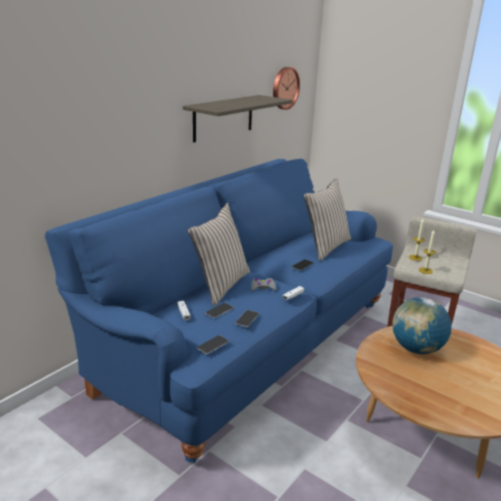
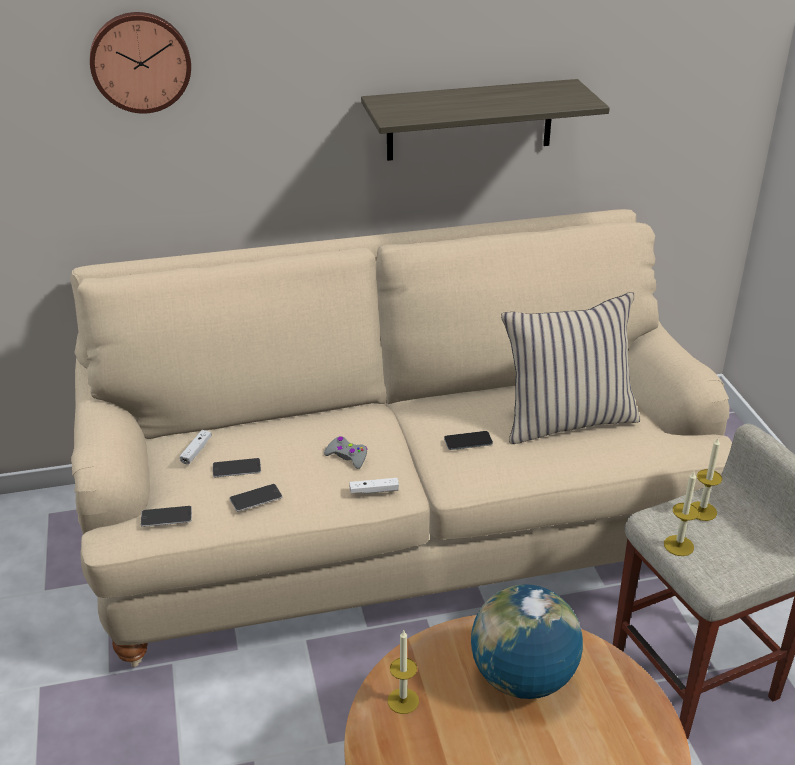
camera: 40 degrees right, 10 degrees up
(220, 285) = (300, 426): beige pillow -> none
(245, 343) = (397, 532): blue sofa -> beige sofa
(284, 88) = (663, 65): wall clock -> wall clock (140, 61)
(390, 379) = (403, 701): none -> candle

